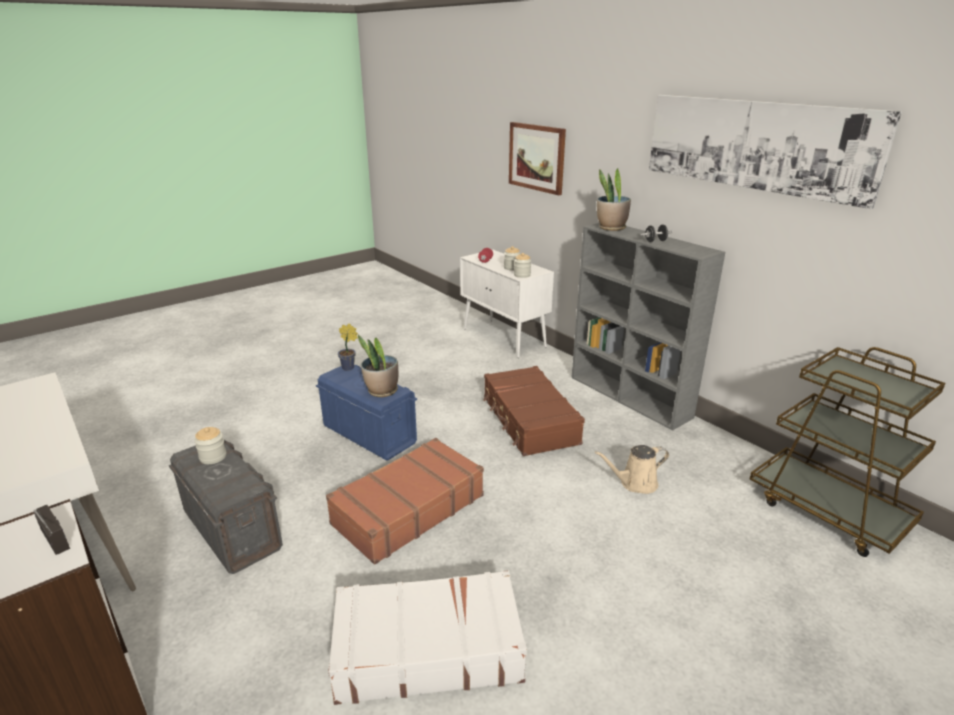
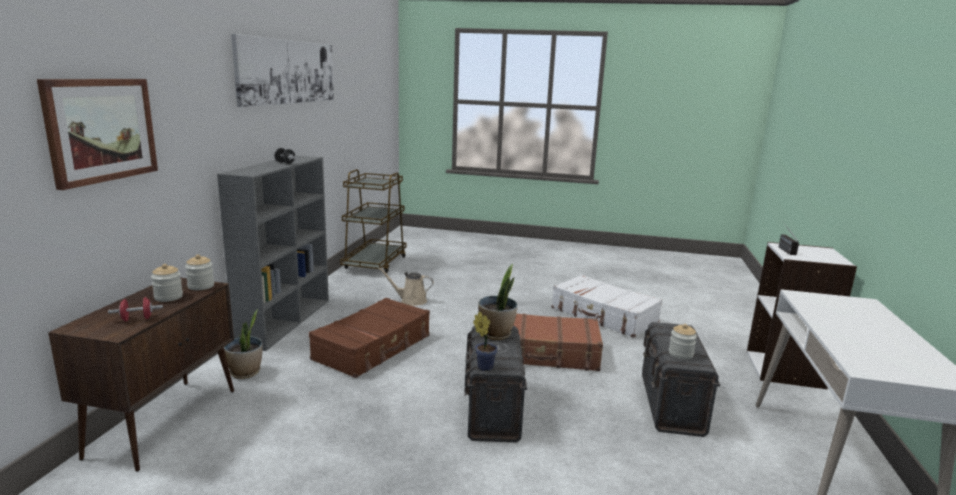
camera: 130 degrees left, 10 degrees down
(369, 434) = (492, 410): blue storage box -> grey storage box
(504, 338) = (165, 421): white cabinet -> brown cabinet
(611, 228) = (250, 171): potted plant -> potted plant (245, 372)
(635, 483) = (411, 301): beige watering can -> beige watering can turned 150 degrees clockwise

